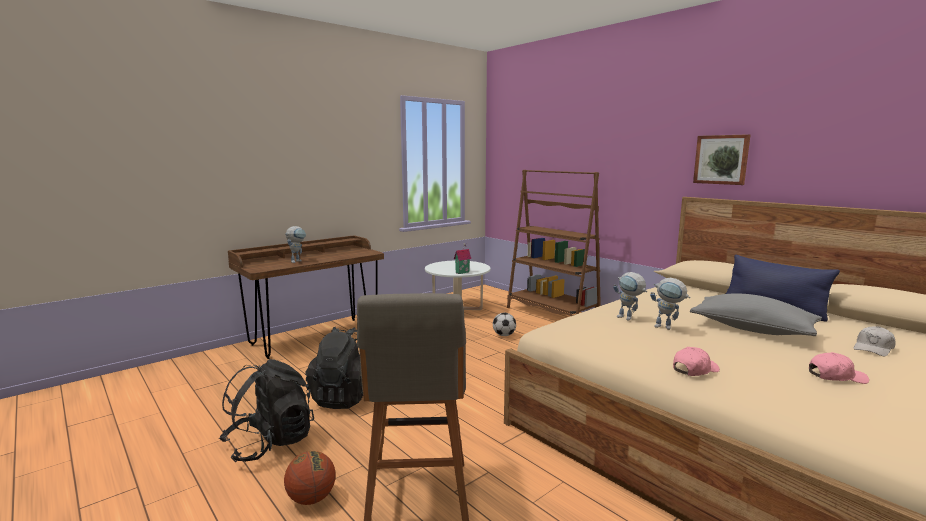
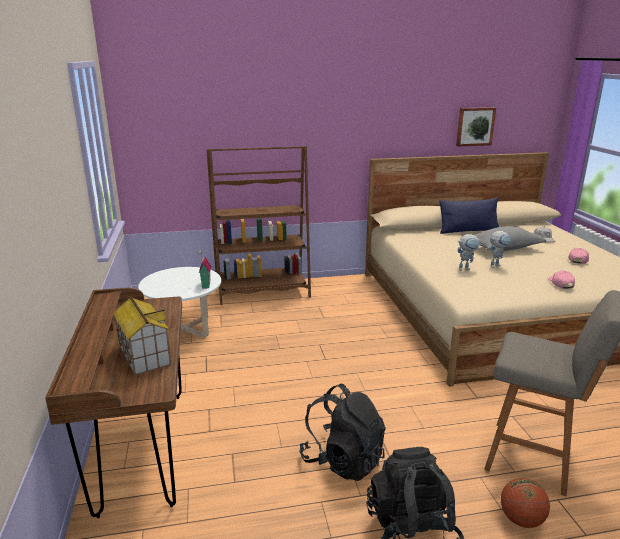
camera: 60 degrees left, 10 degrees up
(297, 261) = (144, 355): toy robot -> toy house
(504, 335) = (285, 330): football -> none
(721, 159) = (394, 126): picture -> picture (475, 126)

